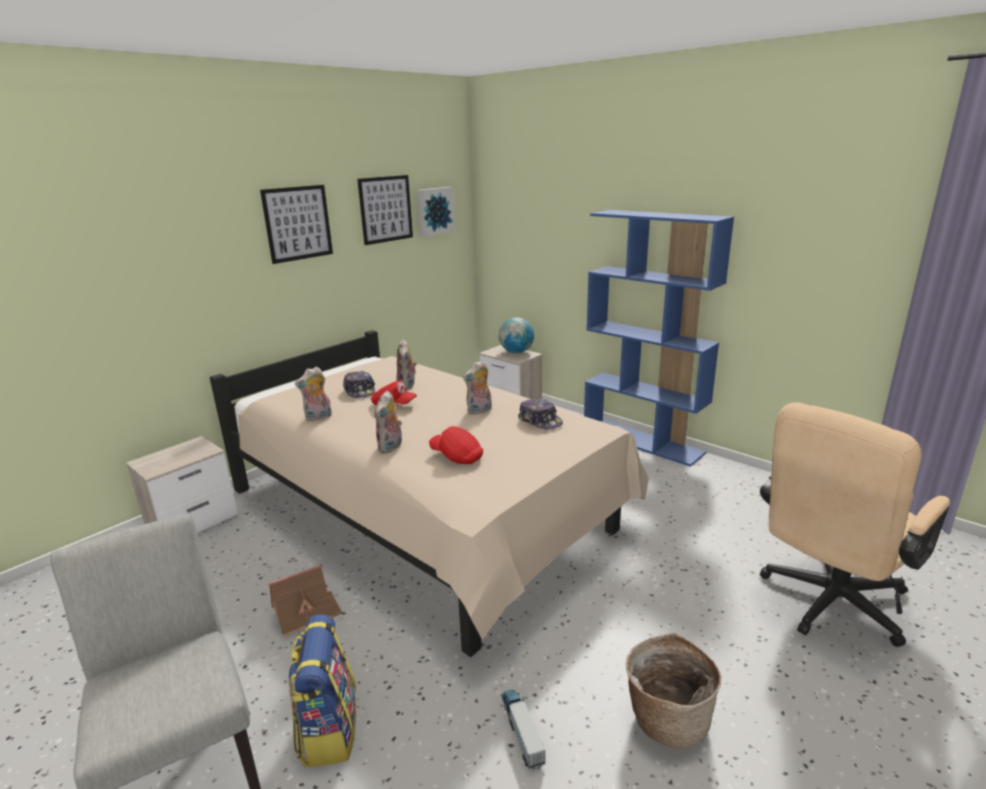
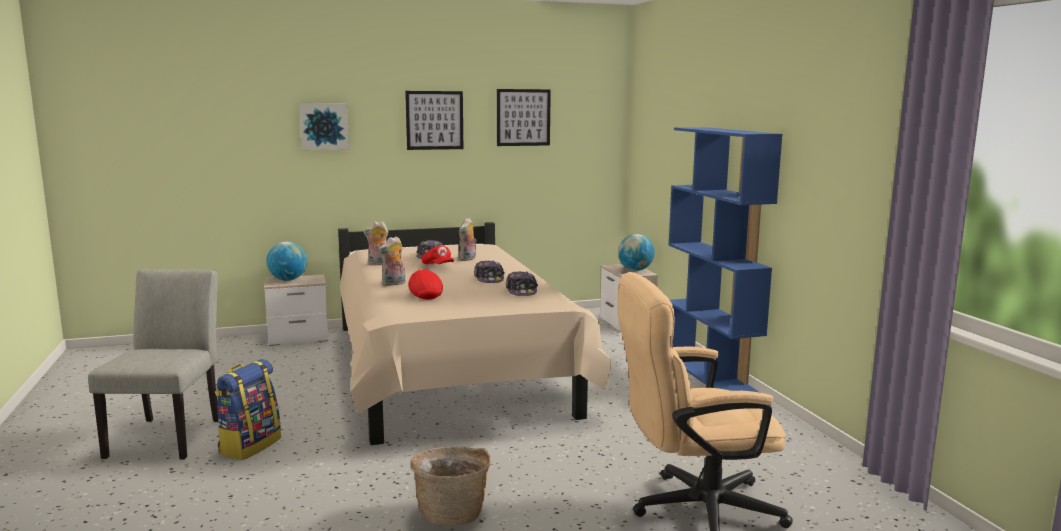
camera: 30 degrees right, 10 degrees down
(165, 458) = (288, 280): none -> globe
(307, 613) = (305, 397): toy house -> none
(434, 211) = (578, 124): picture -> picture (324, 126)
(479, 411) = (489, 279): plush toy -> cap
(521, 731) = (351, 484): toy truck -> none

